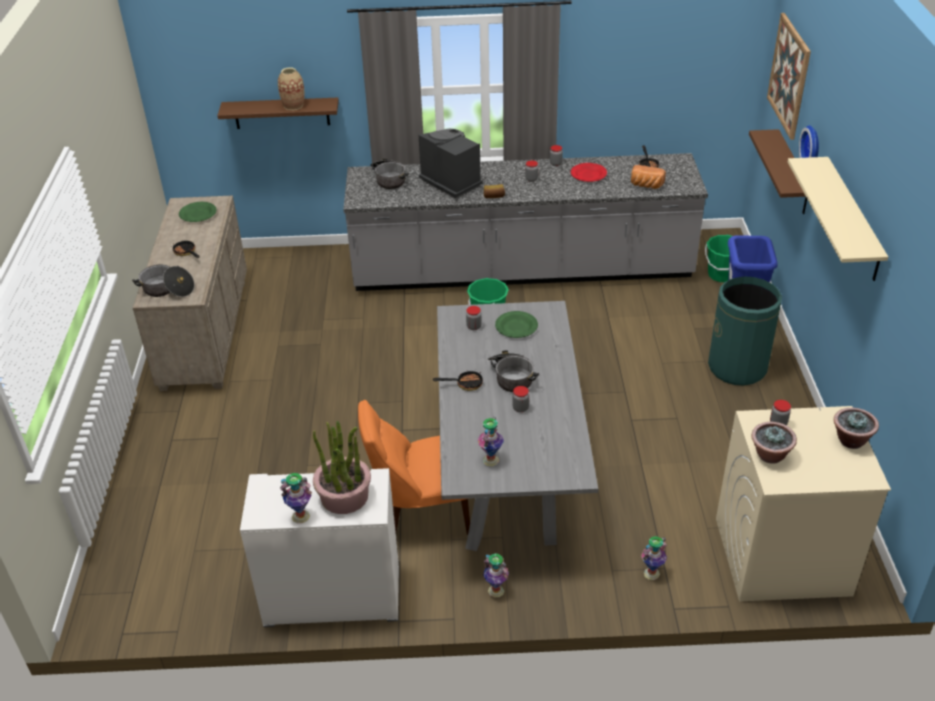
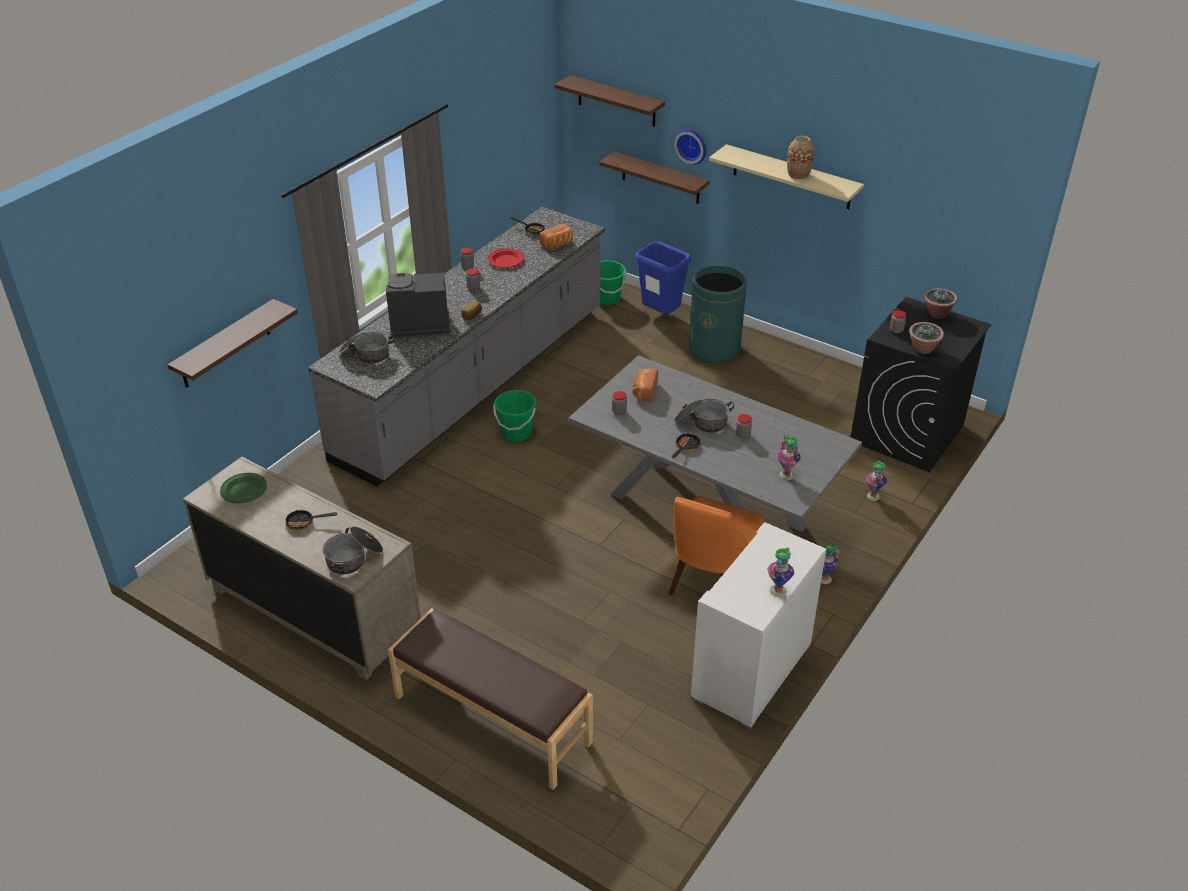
camera: 55 degrees left, 0 degrees up
(165, 471) = (491, 720): none -> brown bench
(293, 105) = (248, 327): vase -> vase (798, 175)
(344, 496) = (776, 558): potted plant -> none
(516, 327) = (644, 392): green plate -> bread
(781, 556) = (907, 433): beige washing machine -> black washing machine
(789, 75) = (616, 101): picture -> brown shelf

